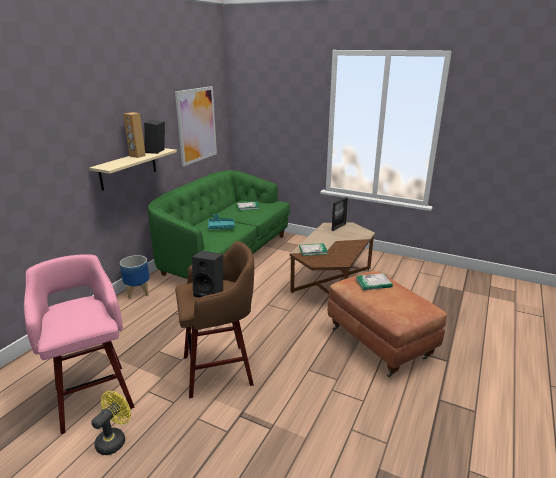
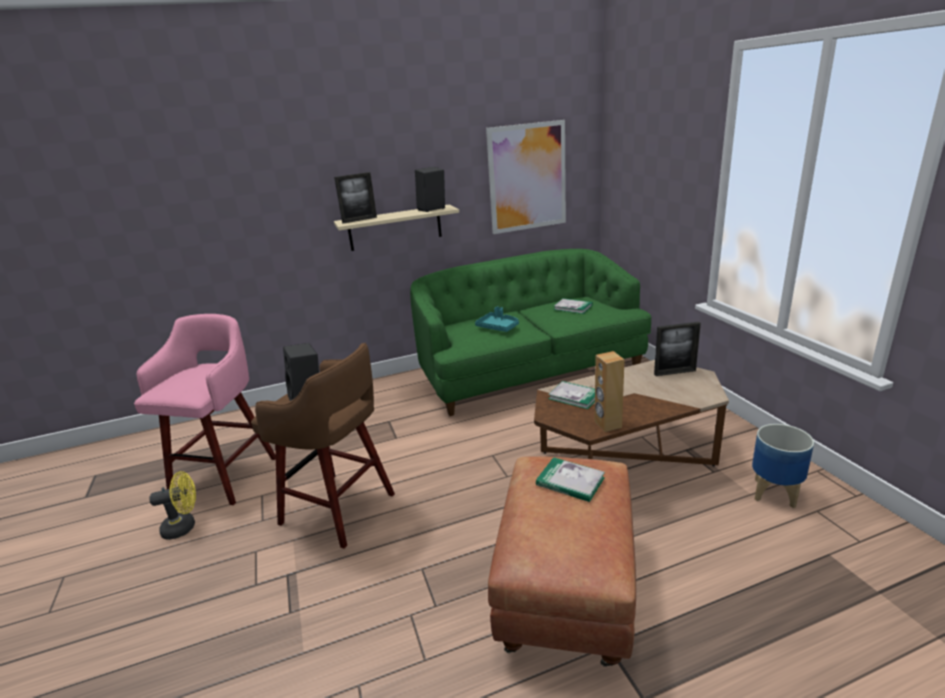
camera: 45 degrees right, 0 degrees up
(114, 164) = (359, 220): none -> picture frame
(137, 156) = (402, 213): brown speaker -> brown speaker (607, 424)
(138, 292) = (387, 384): planter -> planter (774, 492)

